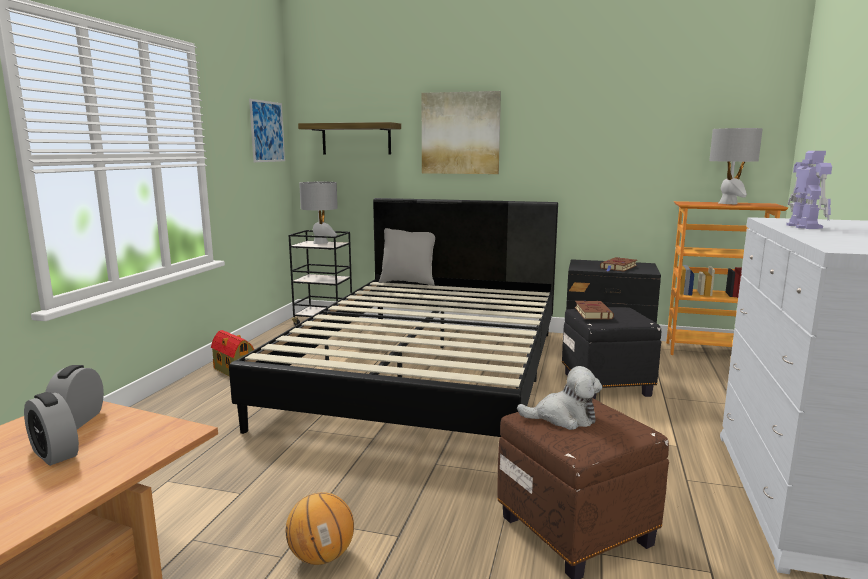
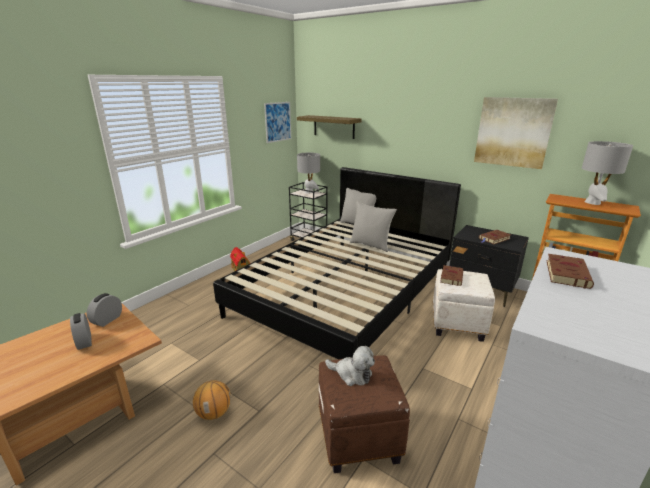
camera: 20 degrees right, 10 degrees up
(447, 300) = (371, 245): none -> grey pillow
(460, 133) = (399, 128): picture -> picture (513, 132)
(605, 384) = (456, 324): black ottoman -> white ottoman
(803, 226) = (566, 273): toy robot -> brown book

